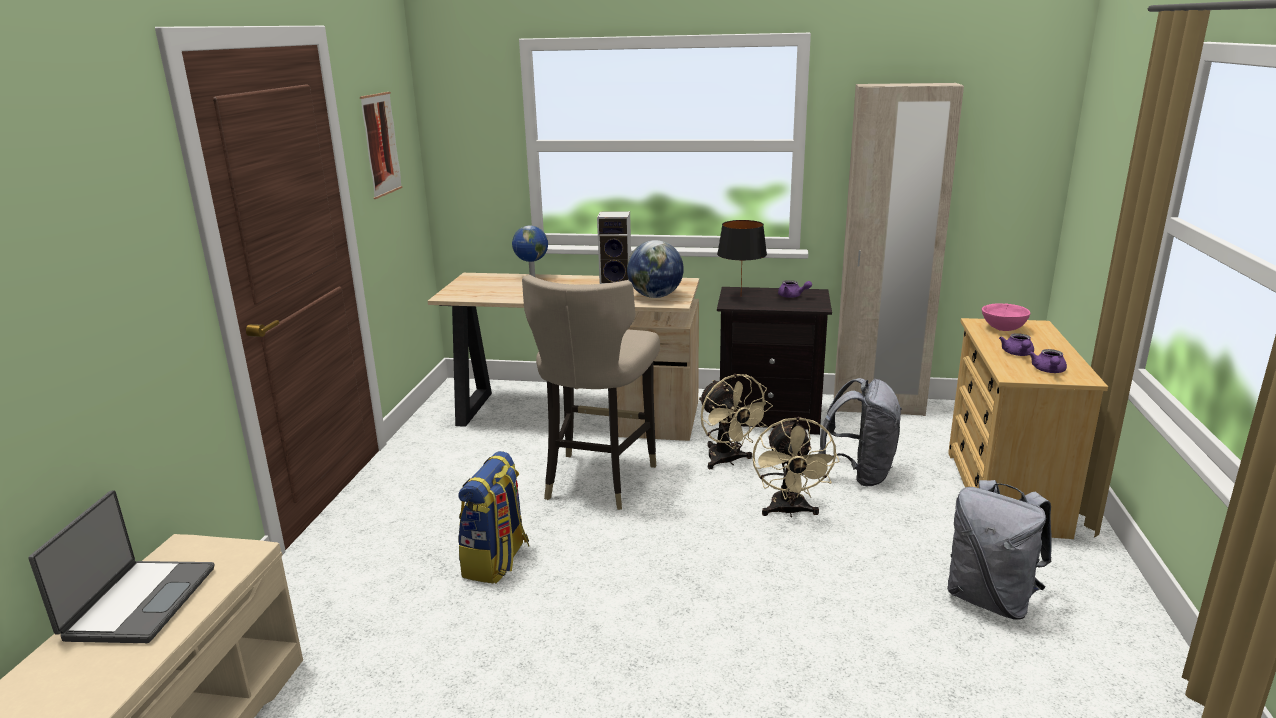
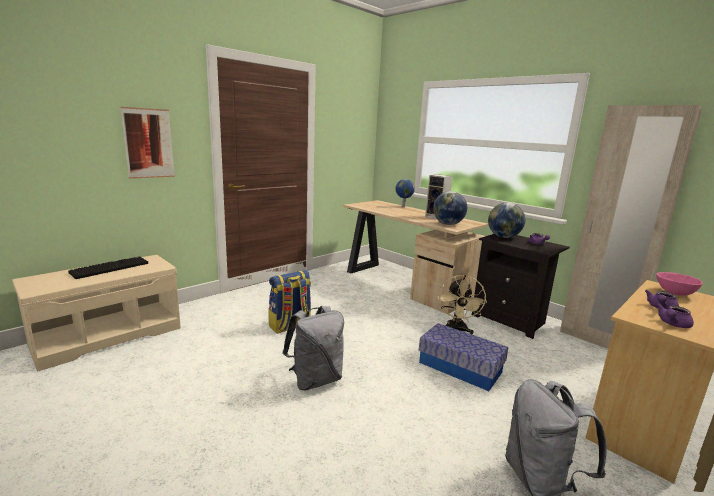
camera: 35 degrees right, 5 degrees down
(138, 602) = (110, 268): laptop -> keyboard
(381, 144) = (344, 128): picture -> picture (148, 143)
(597, 479) = (377, 313): beige stool -> none
(741, 297) = (503, 237): black table lamp -> globe
(789, 511) = (460, 367): beige fan -> storage box
(860, 474) = (534, 368): grey backpack -> grey backpack (315, 380)

